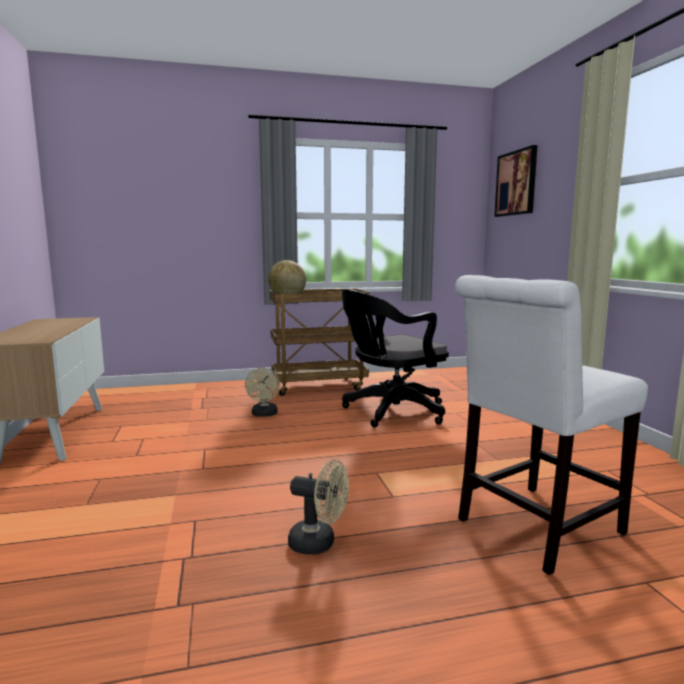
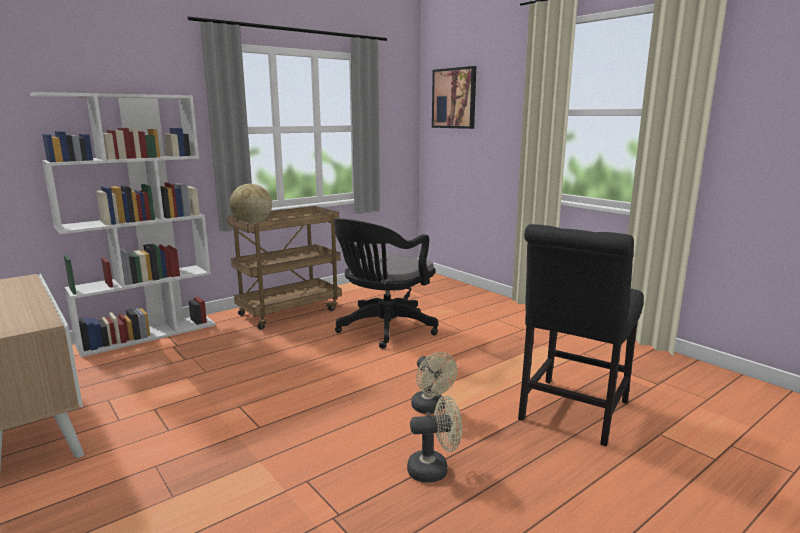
camera: 25 degrees left, 5 degrees up
(195, 387) = (149, 334): none -> white bookcase
(264, 414) = (263, 354): beige fan -> beige fan (431, 408)
(533, 528) = (571, 413): white chair -> black chair

